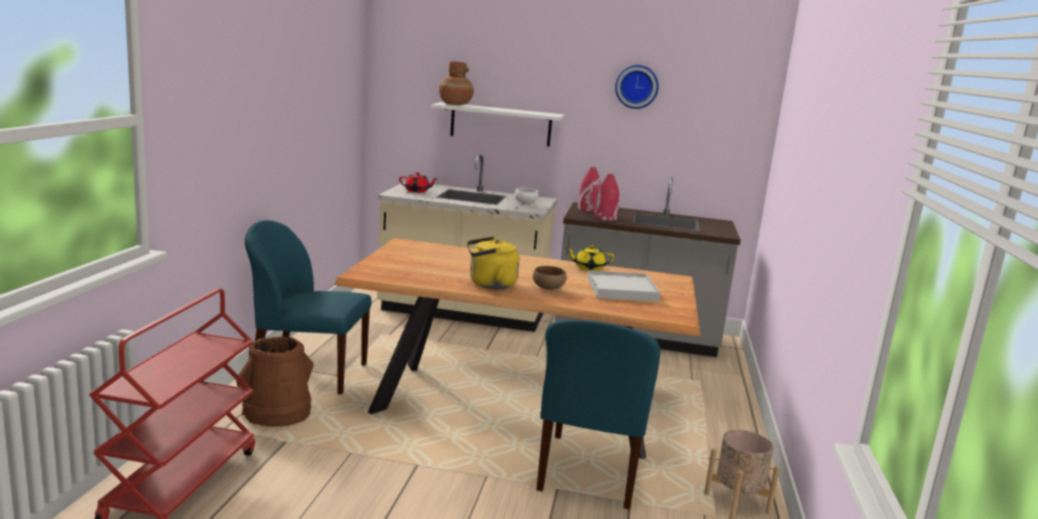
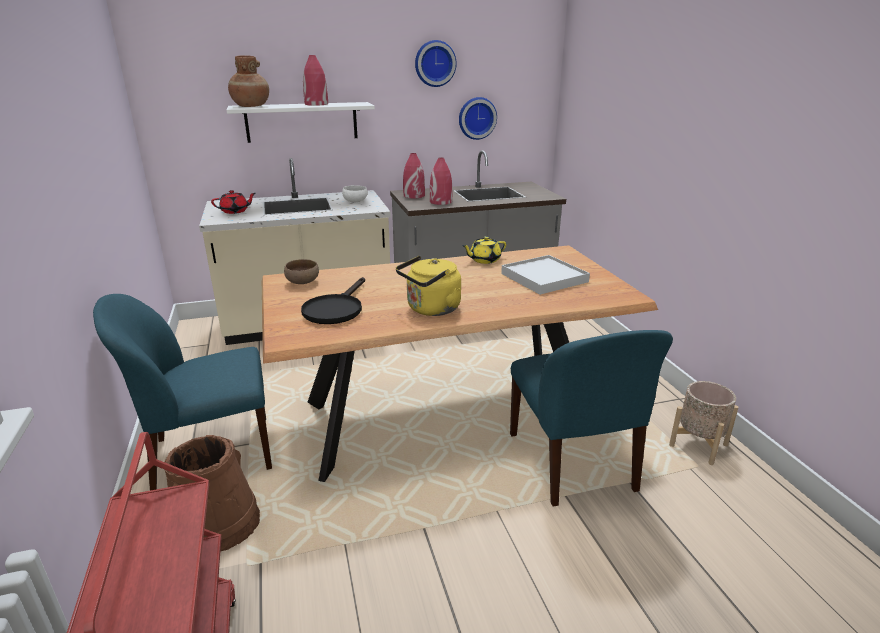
camera: 25 degrees left, 10 degrees up
(418, 267) = (336, 309): none -> black frying pan
(512, 110) = (316, 104): none -> red vase
(549, 288) = (487, 296): brown bowl -> brown bowl (303, 282)
(675, 144) = (476, 118): none -> wall clock

